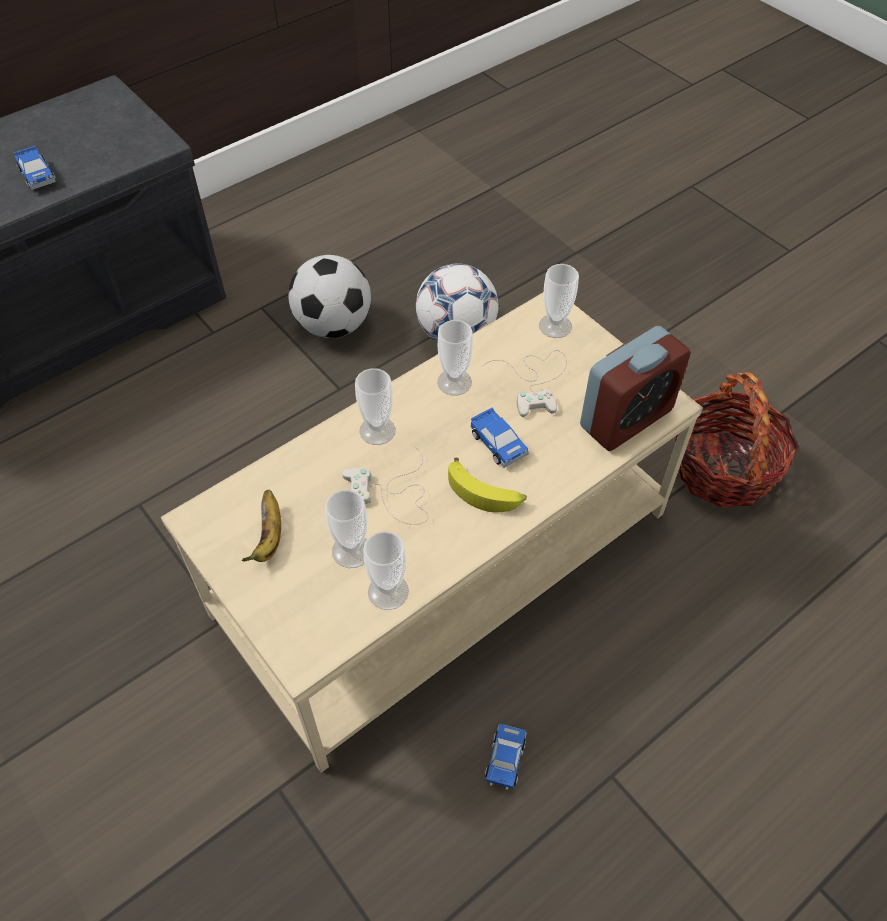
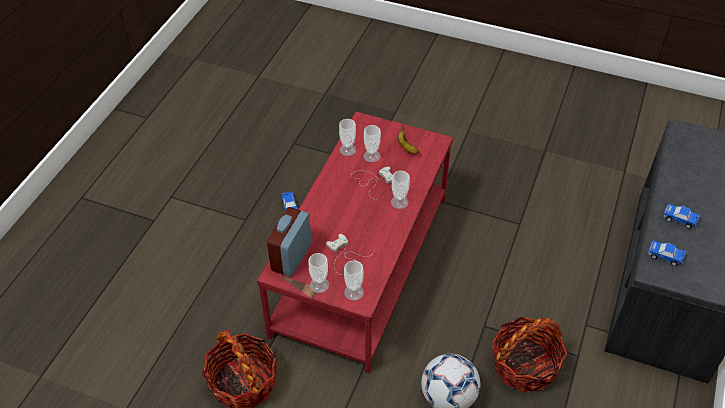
camera: 150 degrees right, 5 degrees down
(333, 325) = (525, 365): football -> basket
(444, 560) = (363, 265): beige coffee table -> red coffee table
(454, 382) = (383, 238): cup -> cup (319, 285)
(485, 492) = (335, 198): banana -> none
(497, 443) = (343, 219): toy car -> toy car (665, 256)

